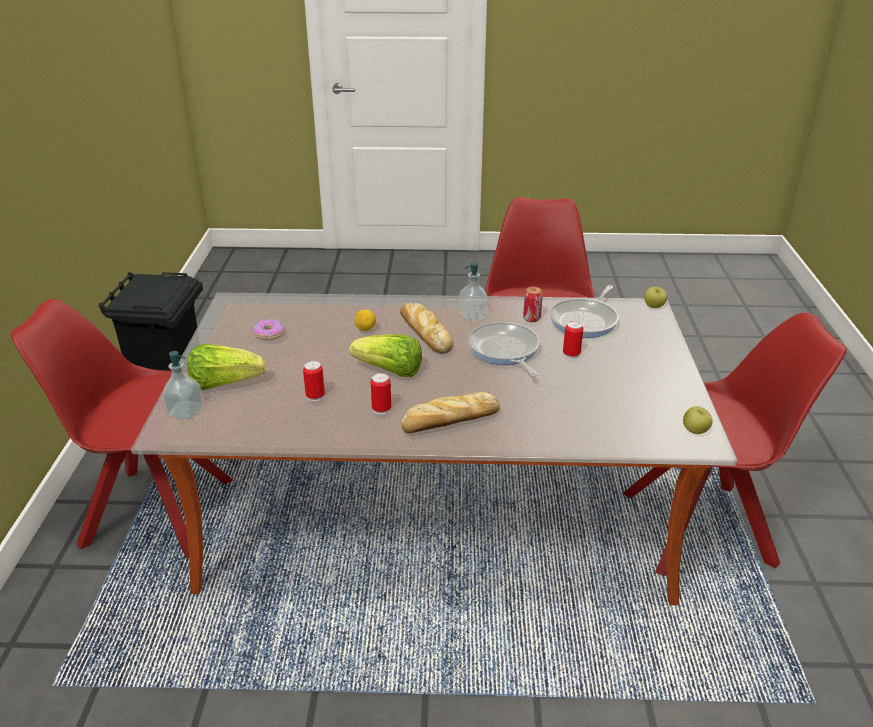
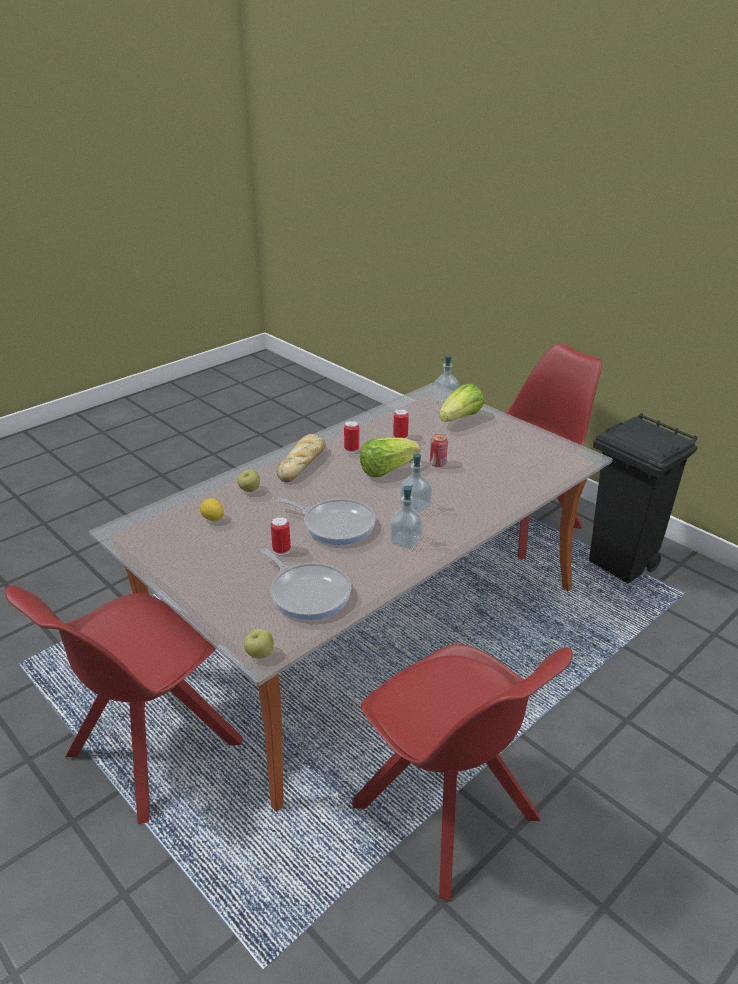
camera: 135 degrees right, 0 degrees up
(269, 333) = (507, 452): donut -> none
(365, 329) = (458, 487): lemon -> lemon (213, 519)
(424, 333) = (415, 507): bread -> soap dispenser
(531, 318) = (357, 567): can -> can (437, 463)
(585, 321) = (308, 593): frying pan -> frying pan turned 150 degrees clockwise
(695, 431) = (131, 535): apple -> apple (249, 490)

